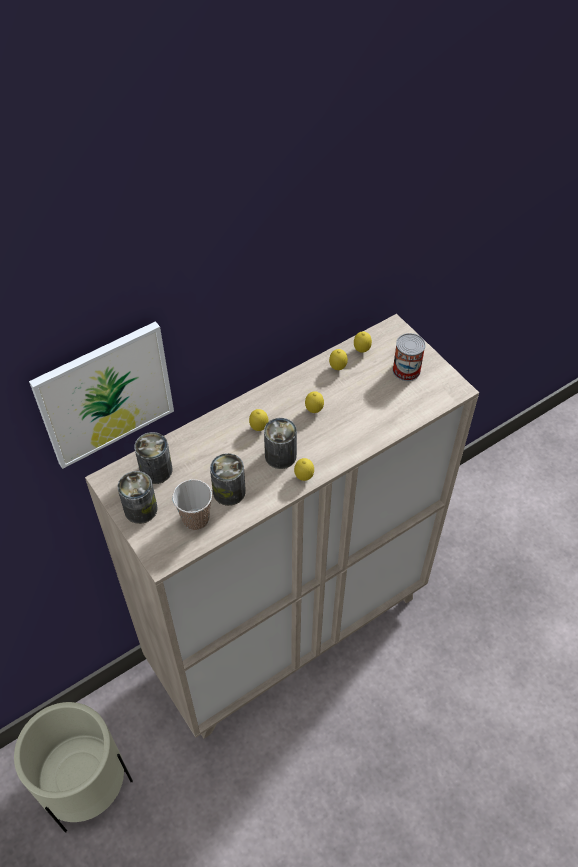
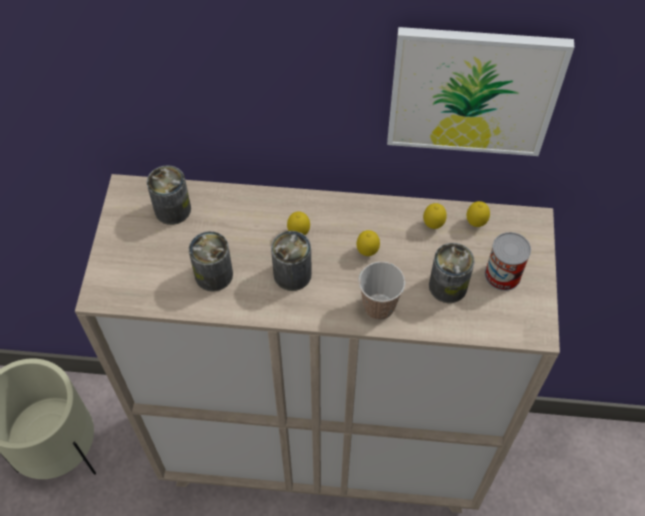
camera: 40 degrees right, 5 degrees up
(105, 394) = (147, 103): picture -> picture (473, 92)
(140, 509) = (126, 236): can -> can (448, 286)
(196, 519) = (161, 279): cup -> cup (379, 307)
(304, 477) = (292, 311): lemon -> none

